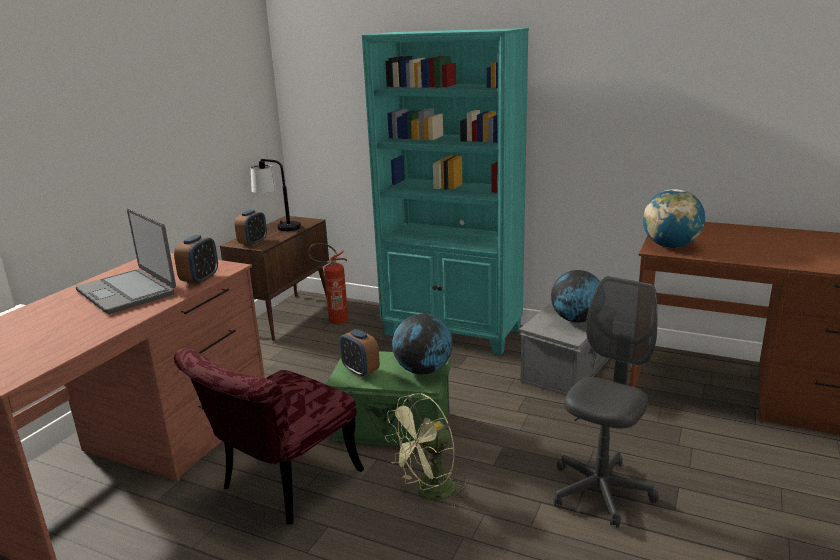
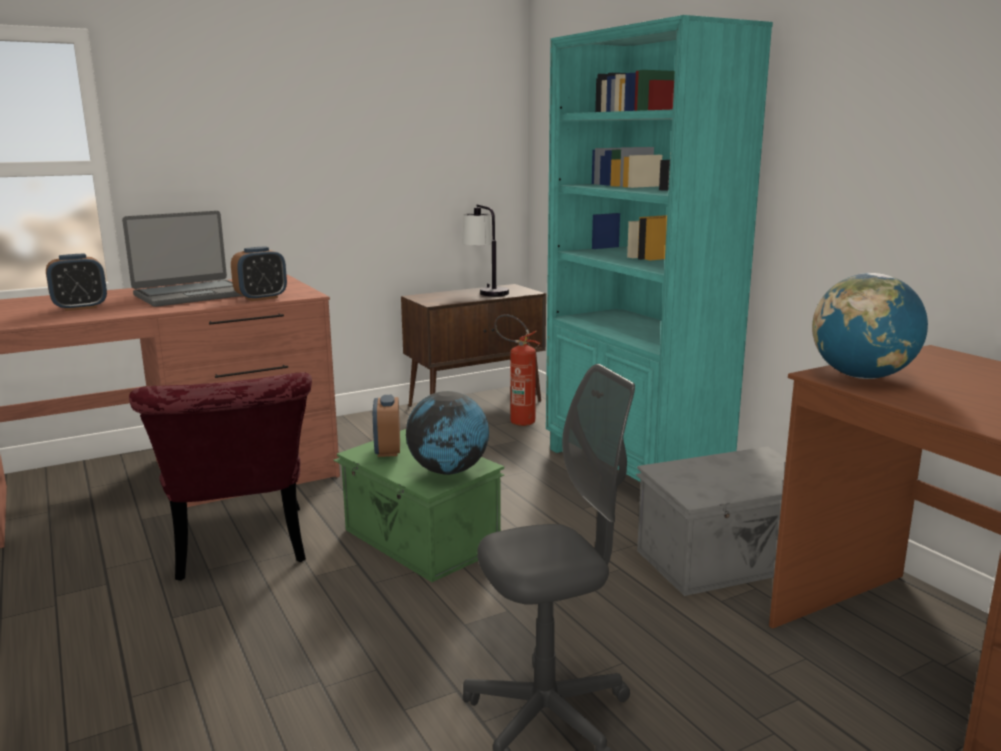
camera: 35 degrees right, 5 degrees down
(127, 292) = (191, 295): laptop -> laptop turned 120 degrees counterclockwise
(253, 243) = (433, 299): alarm clock -> alarm clock (80, 307)
(281, 487) = (241, 551): red chair -> red chair turned 90 degrees counterclockwise
(429, 492) = (355, 619): green fan -> none
(576, 320) = (736, 480): globe -> none

